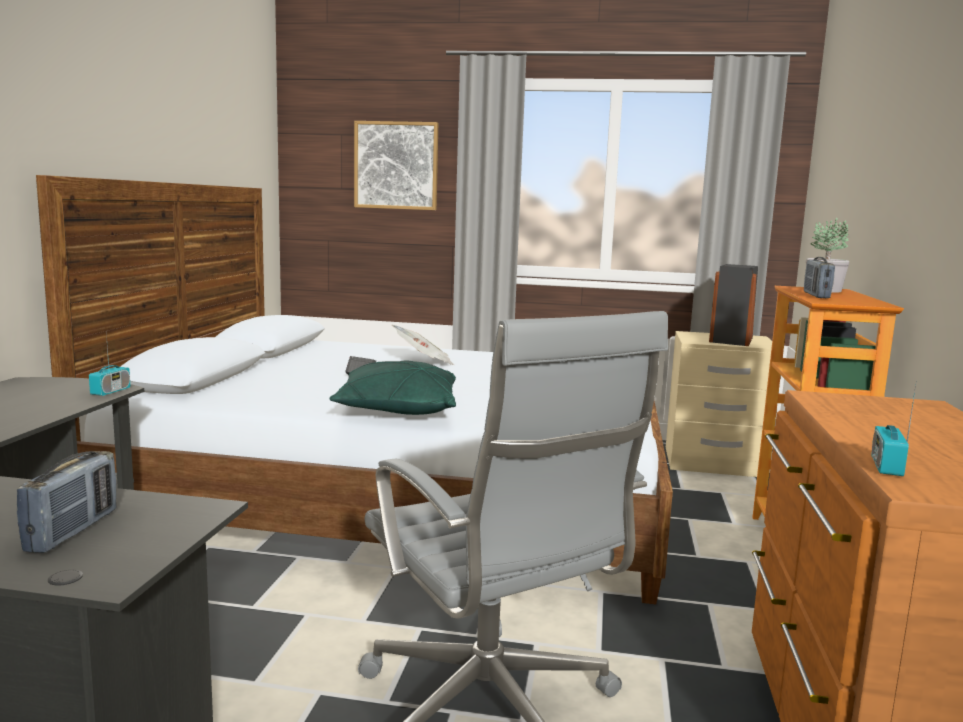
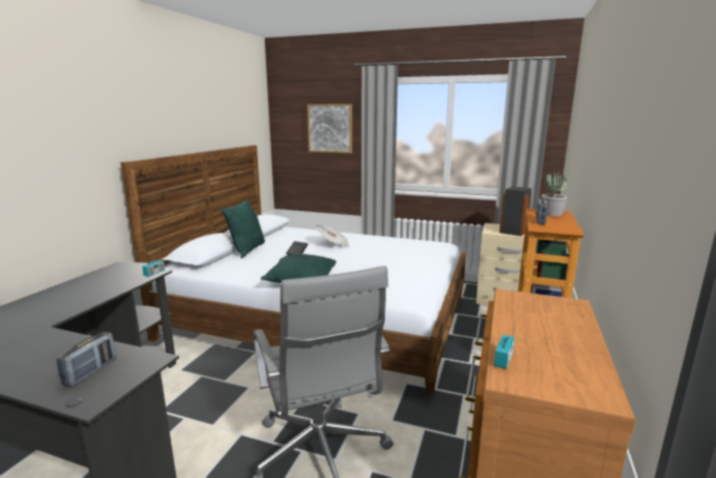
camera: 10 degrees right, 5 degrees up
(265, 370) = (248, 250): none -> green pillow

